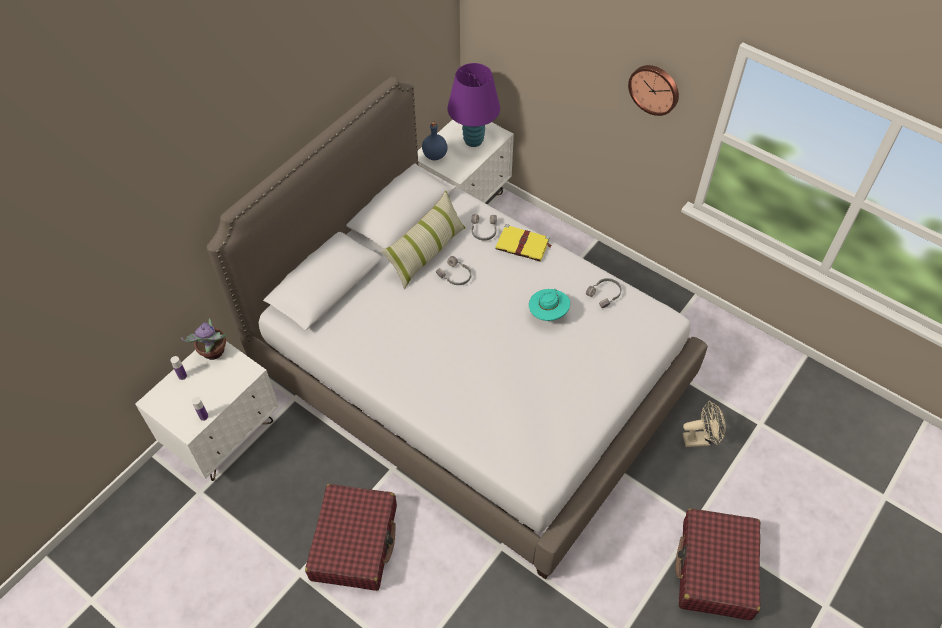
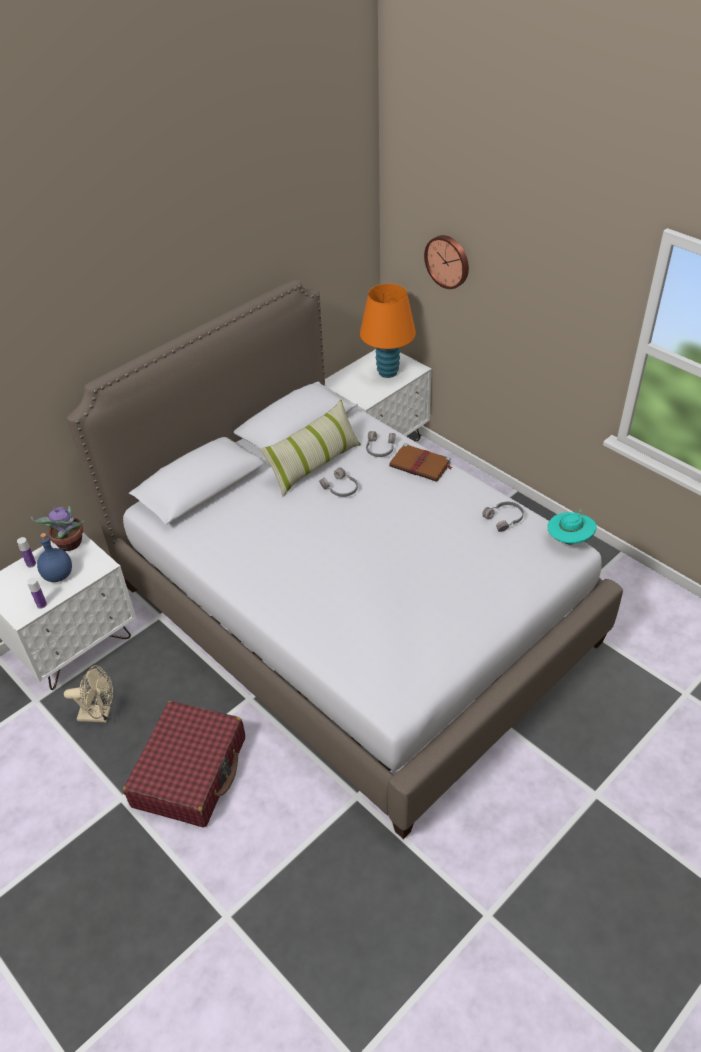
camera: 10 degrees right, 10 degrees down
(435, 155) = (344, 382): blue bottle -> blue bottle (58, 575)
(473, 141) = (388, 372): purple table lamp -> orange table lamp
(523, 245) = (421, 465): yellow book -> brown book
(548, 313) = (437, 532): turquoise hat -> turquoise hat (569, 540)
(654, 89) = (574, 297): wall clock -> wall clock (448, 261)
(700, 439) = (611, 703): beige fan -> beige fan (99, 714)
(715, 570) = (614, 853): red suitcase -> none

